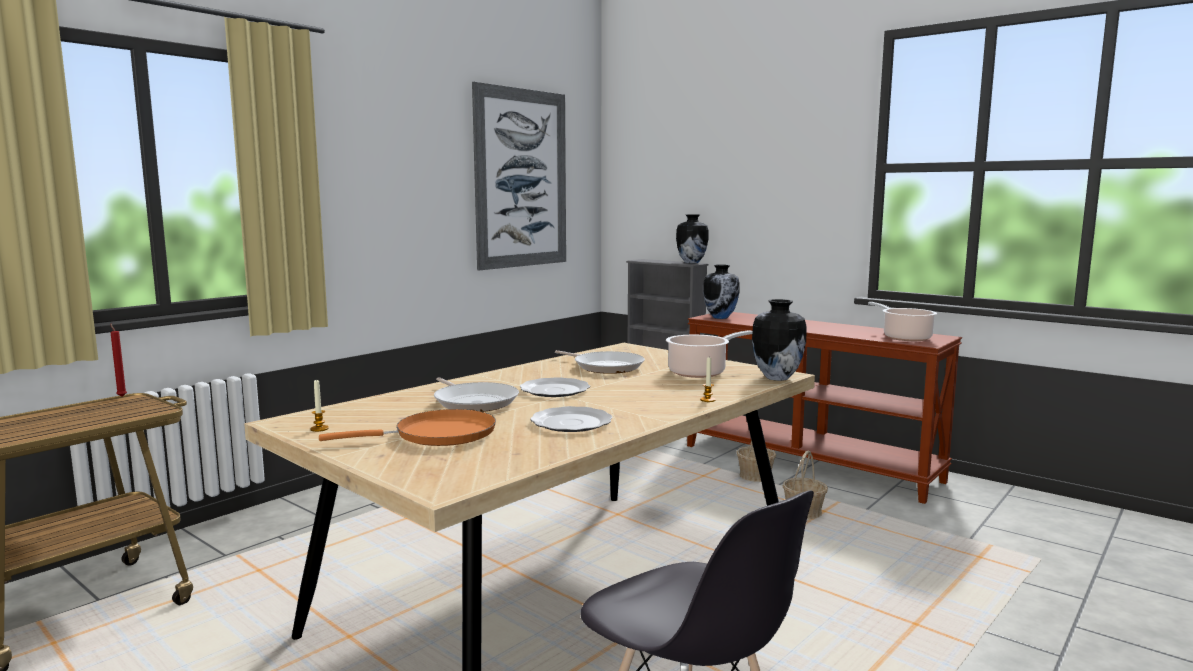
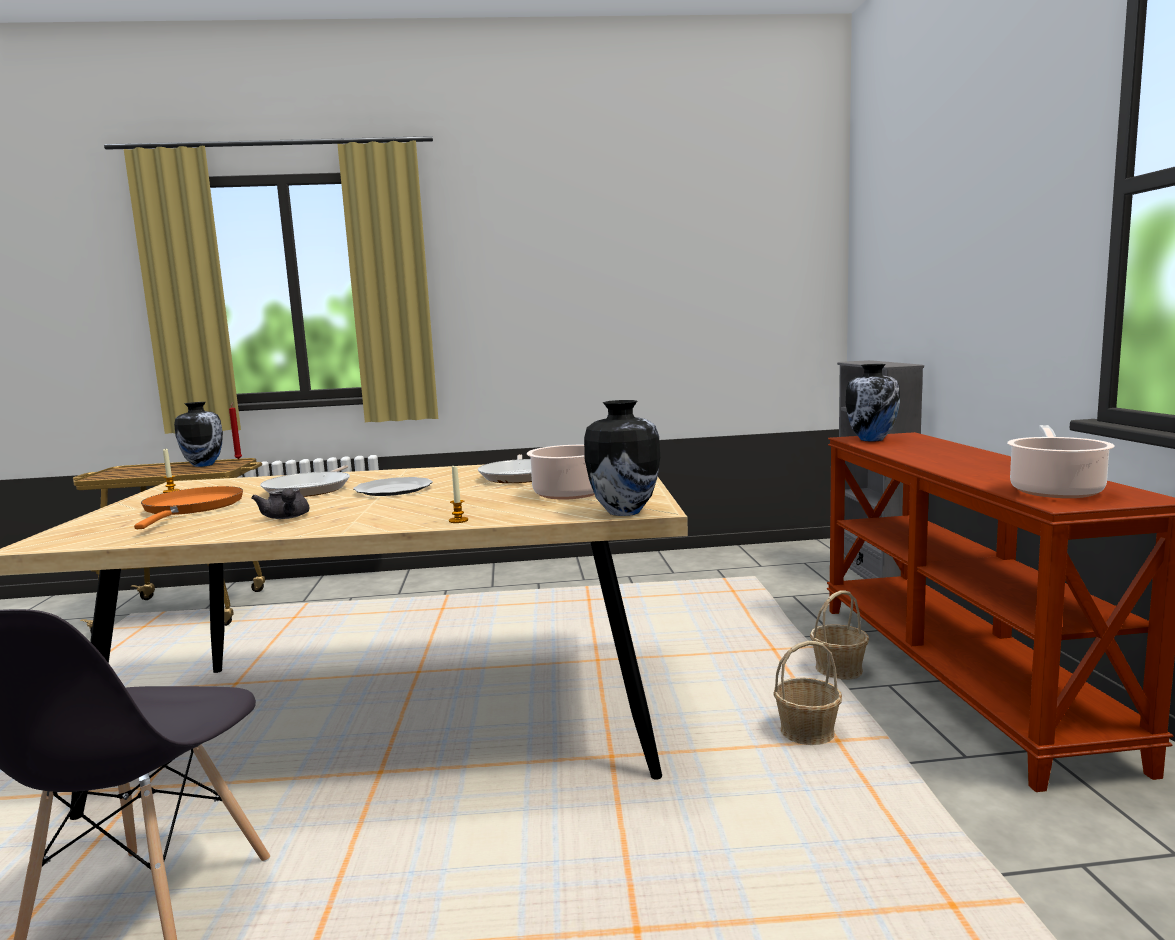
camera: 45 degrees right, 0 degrees up
(438, 435) = (191, 508): orange frying pan -> orange frying pan turned 120 degrees counterclockwise
(521, 178) = (705, 266): picture -> none
(572, 422) = (286, 517): plate -> grey teapot
(691, 262) = (900, 364): vase -> vase (204, 465)

